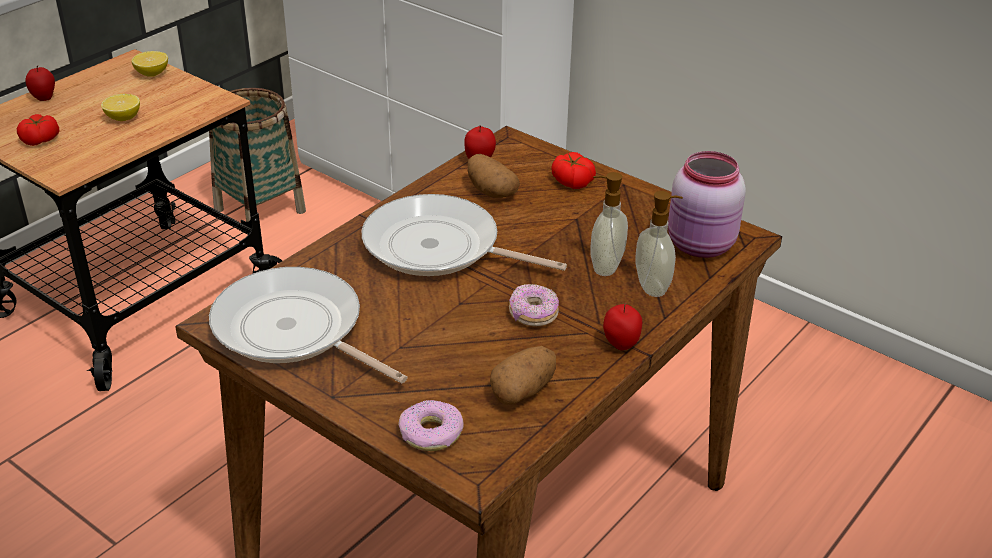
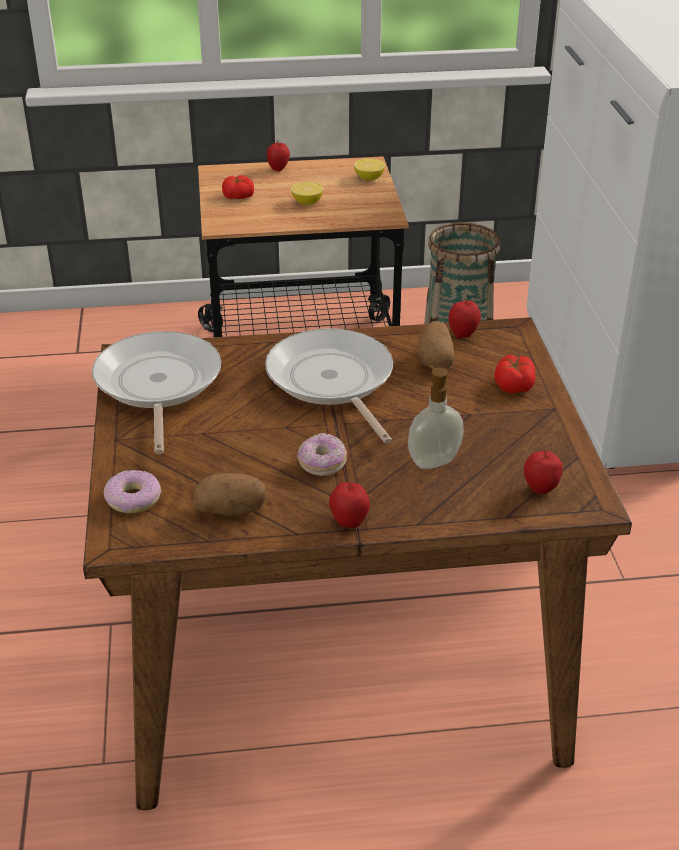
camera: 45 degrees right, 0 degrees up
(653, 286) = (446, 497): soap dispenser -> none
(701, 246) = (540, 490): pink jar -> apple

